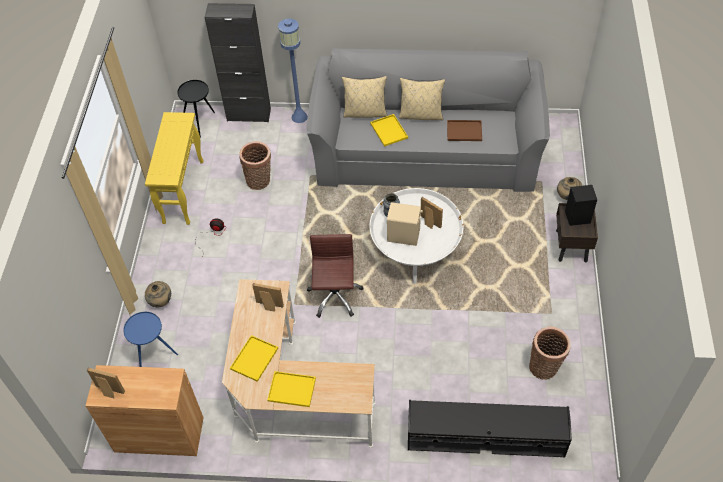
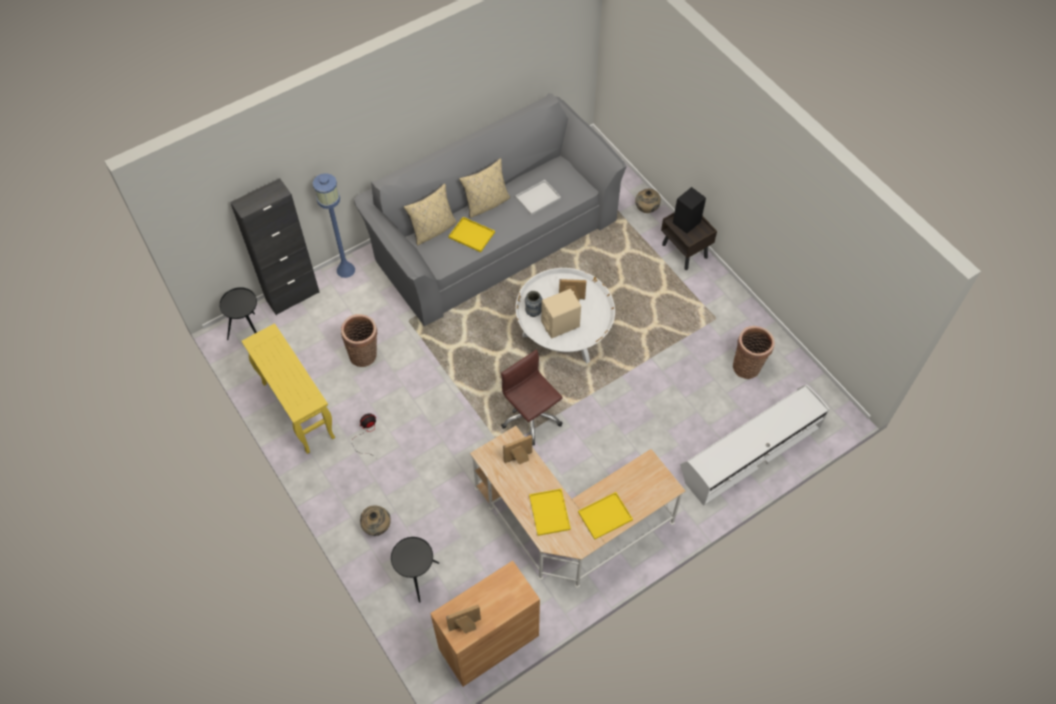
camera: 40 degrees left, 5 degrees up
(154, 355) = (417, 578): blue side table -> black side table
(463, 131) = (537, 198): brown tray -> white tray
(485, 434) = (749, 451): black tv stand -> white tv stand

